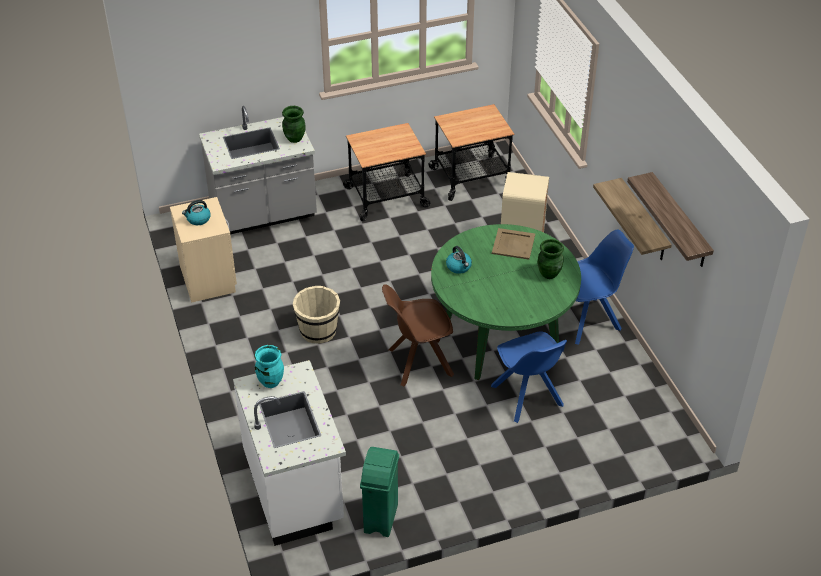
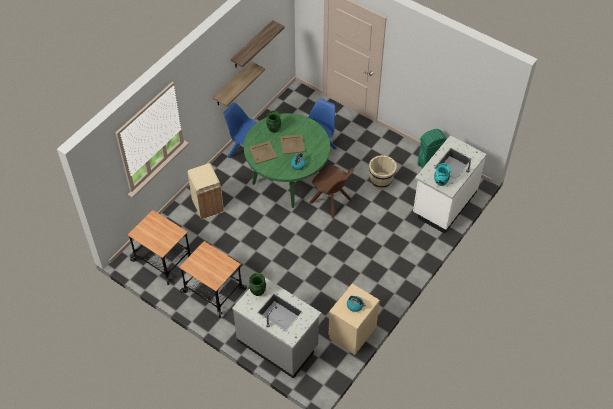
camera: 125 degrees left, 10 degrees up
(318, 331) = (346, 255): beige bucket -> beige bucket (381, 180)
(502, 279) = (292, 144): none -> beige tray

